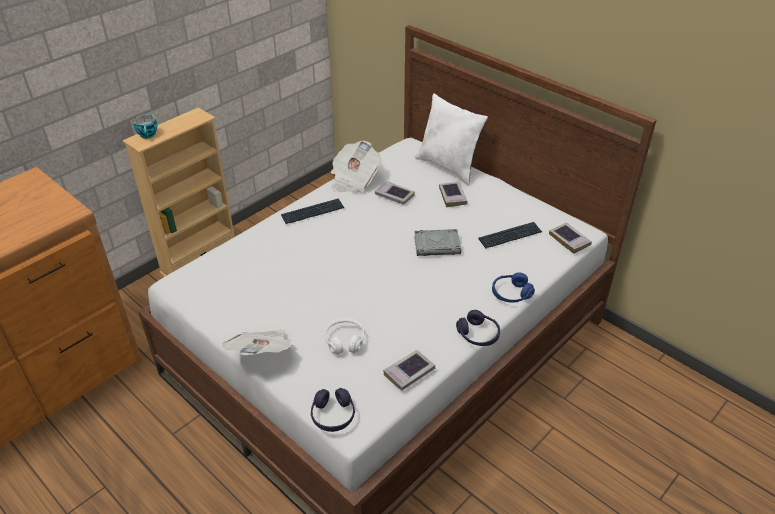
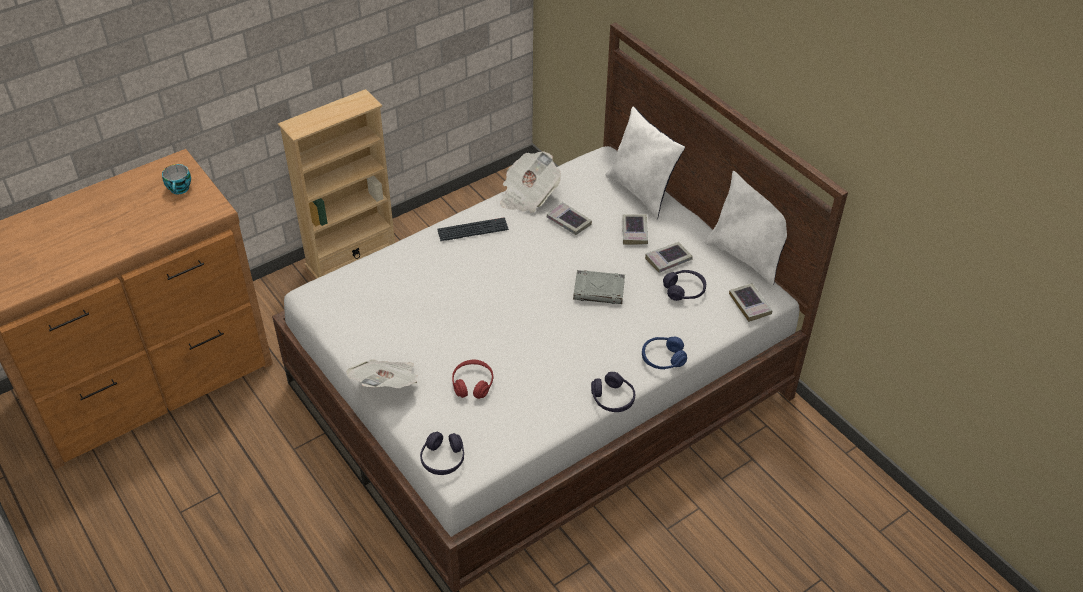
camera: 10 degrees right, 5 degrees up
(148, 135) = (306, 120): cup -> cup (180, 189)
(344, 341) = (472, 384): white headphones -> red headphones
(409, 372) = (529, 428): book -> book (668, 260)
(510, 236) = (684, 290): keyboard -> purple headphones
(552, 204) = (747, 257): none -> white pillow

